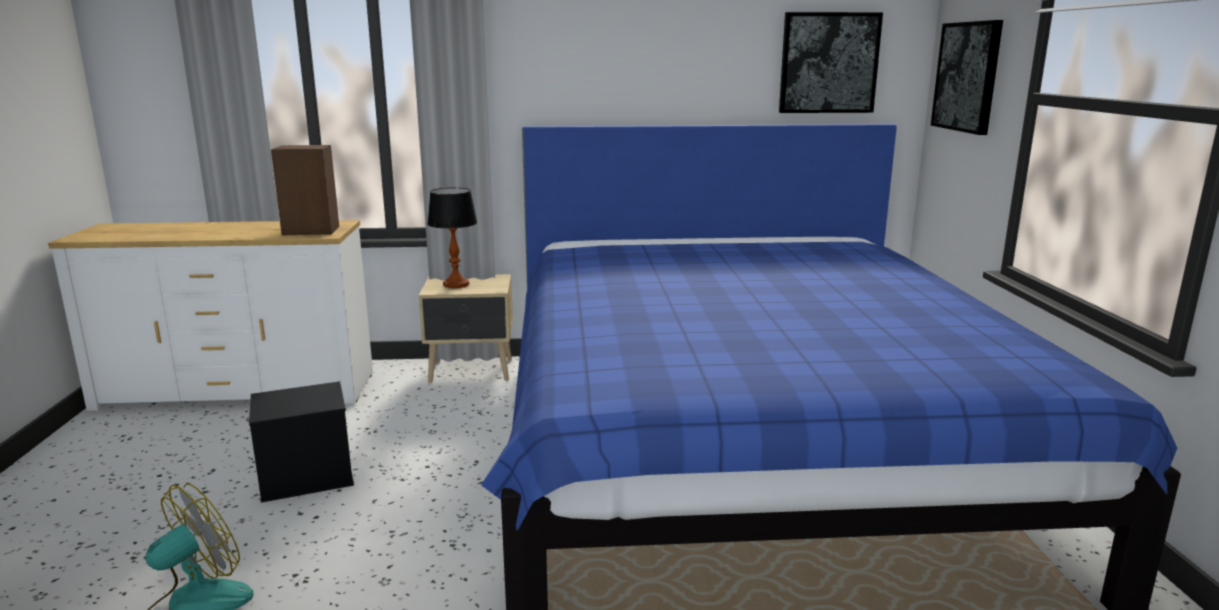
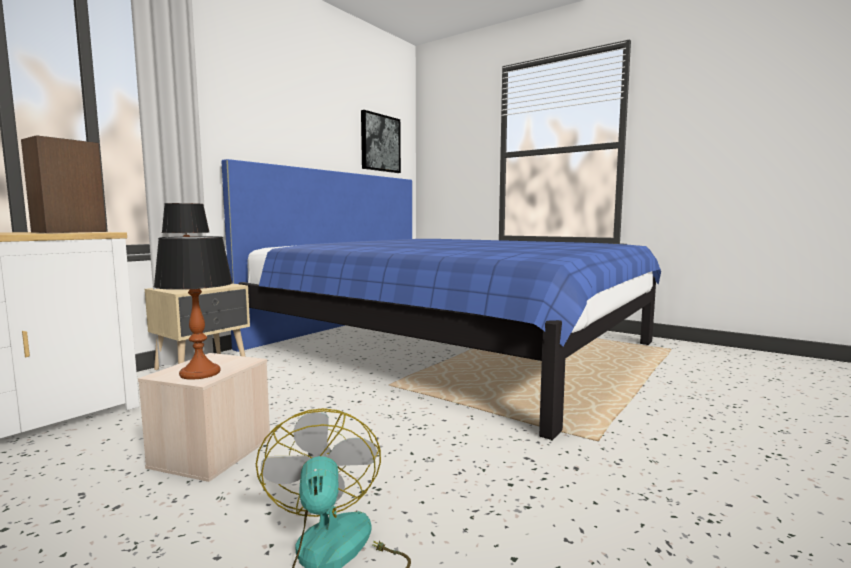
camera: 50 degrees left, 10 degrees down
(280, 405) = (200, 373): none -> table lamp
(305, 477) = (212, 453): black storage box -> beige storage box
(967, 77) = (450, 152): picture -> none

